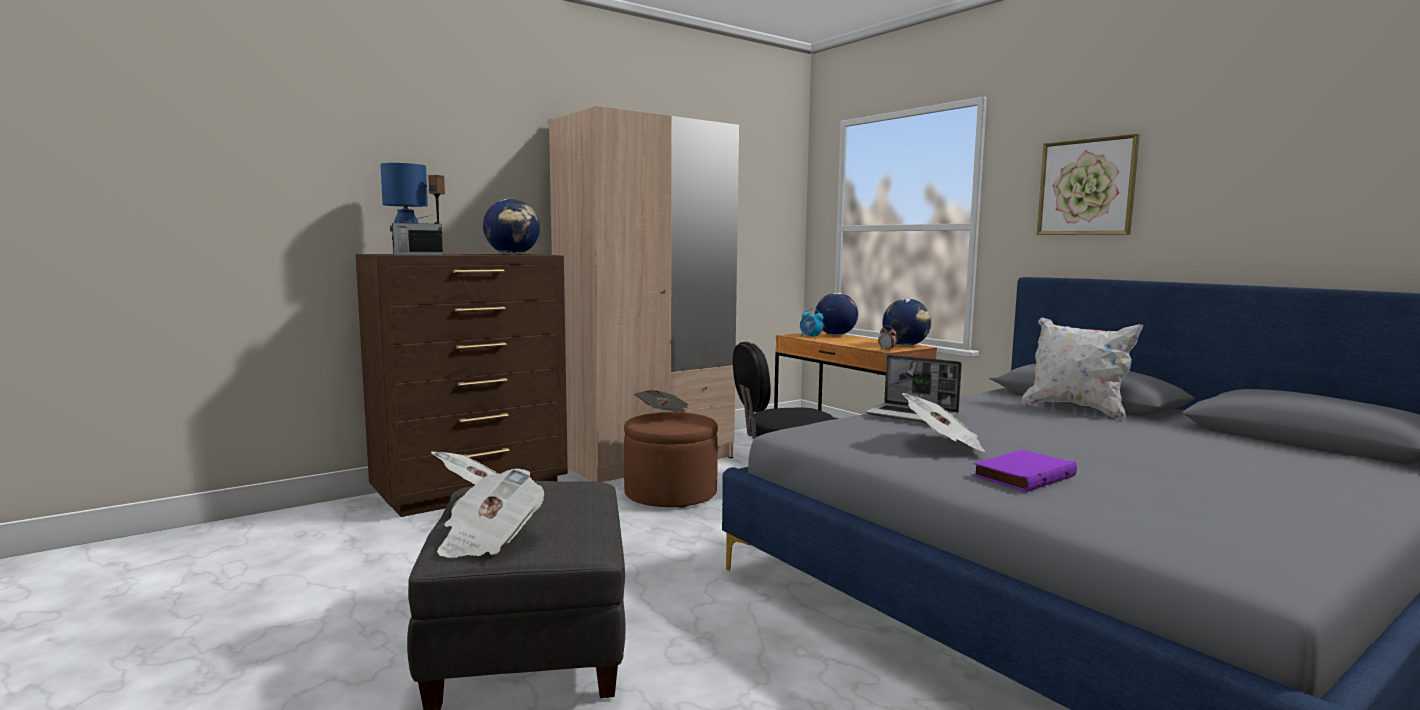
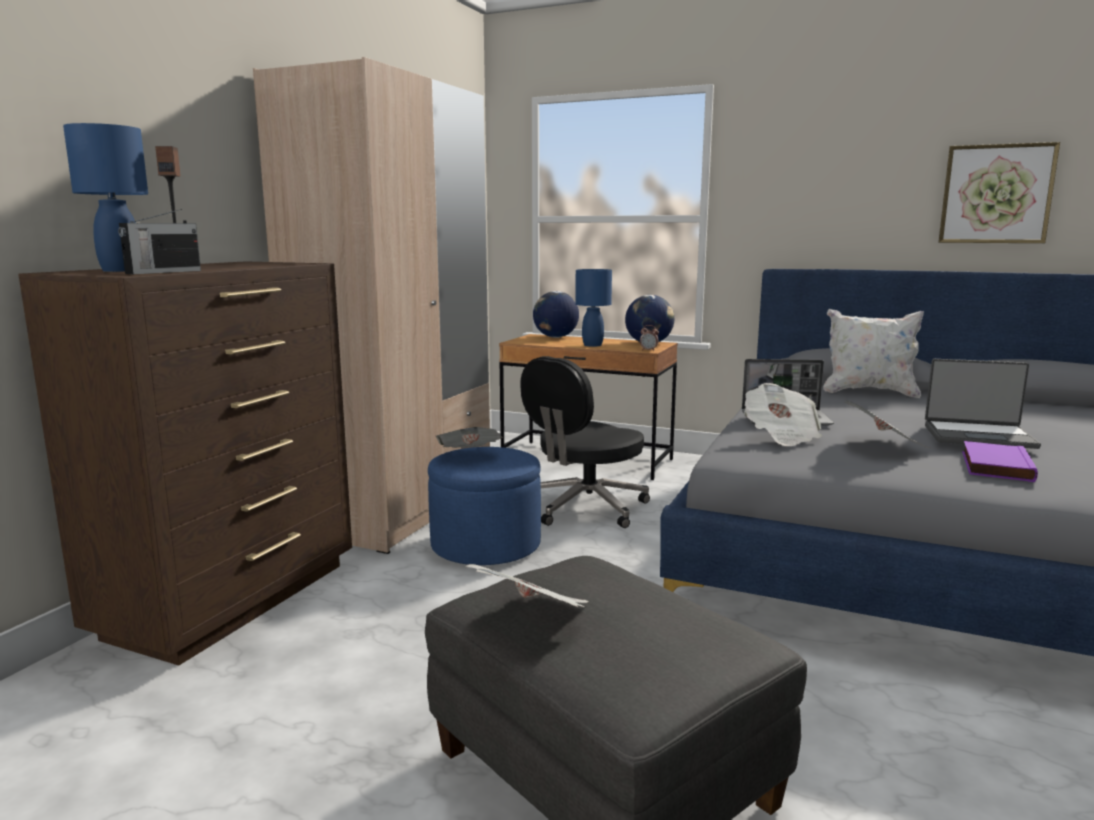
camera: 30 degrees left, 5 degrees up
(489, 540) = (647, 673): newspaper -> newspaper (781, 435)
(512, 254) = (265, 264): globe -> none
(670, 494) = (486, 545): brown ottoman -> blue ottoman
(810, 337) = (540, 342): alarm clock -> none
(849, 342) = (593, 345): none -> blue table lamp
(1075, 453) = (978, 436): none -> laptop
(1086, 187) = (823, 182): picture -> picture (996, 194)

